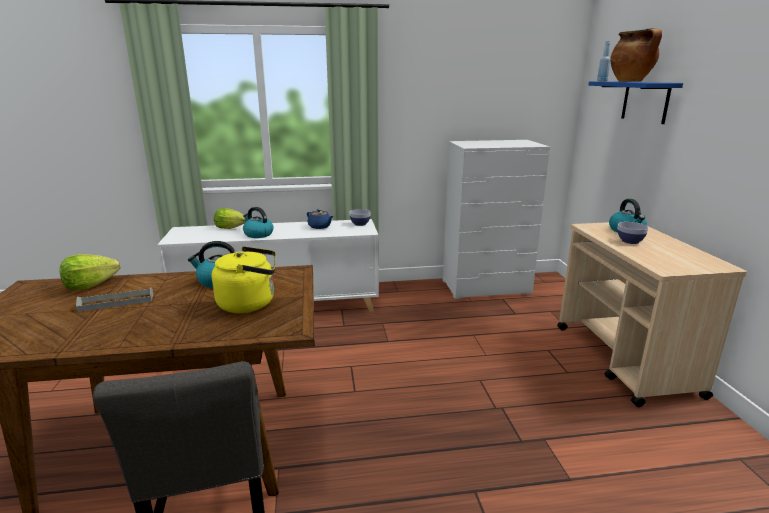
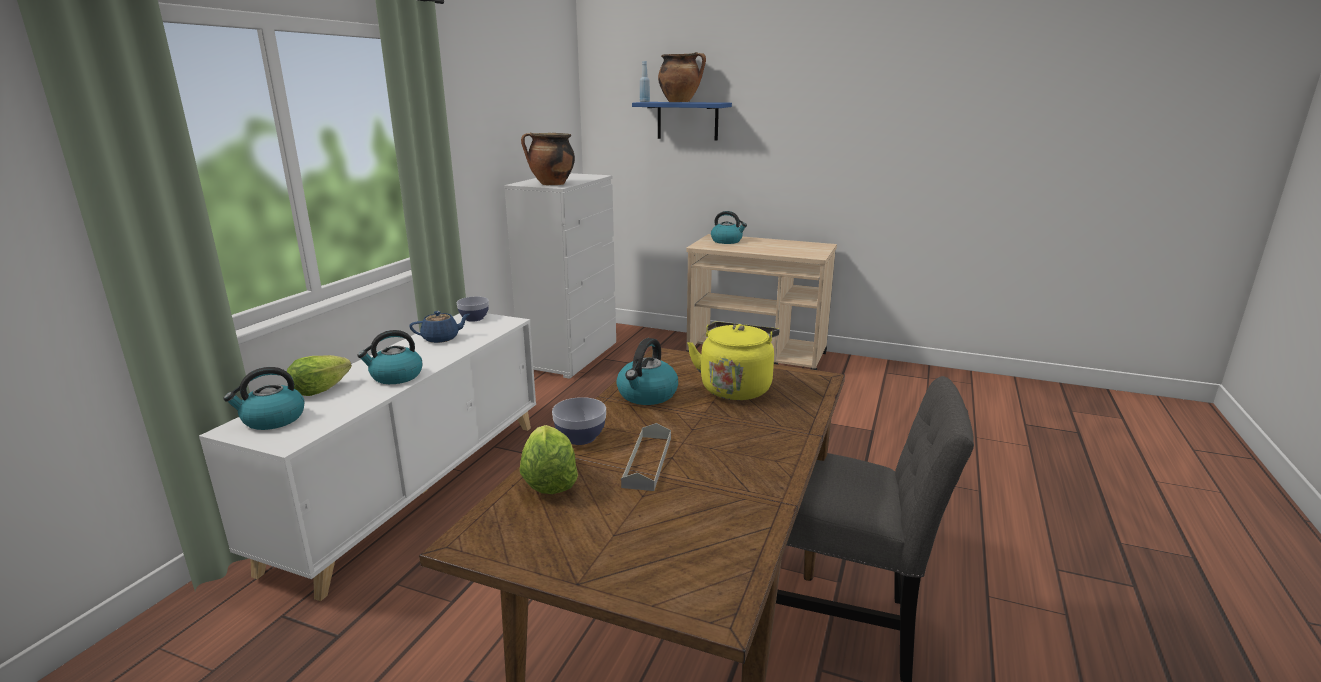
camera: 60 degrees left, 0 degrees up
(193, 231) = (273, 420): none -> kettle
(472, 145) = (551, 184): none -> cooking pot
(630, 241) = (750, 247): bowl -> bowl (580, 437)

